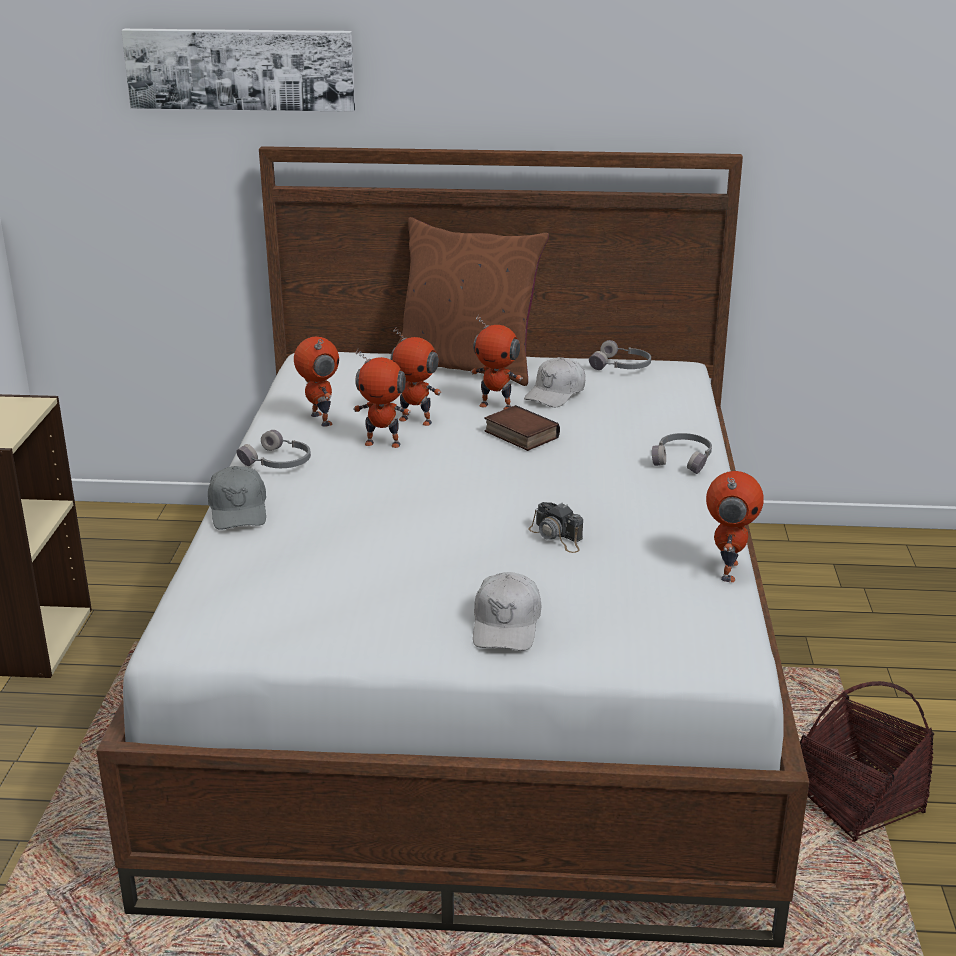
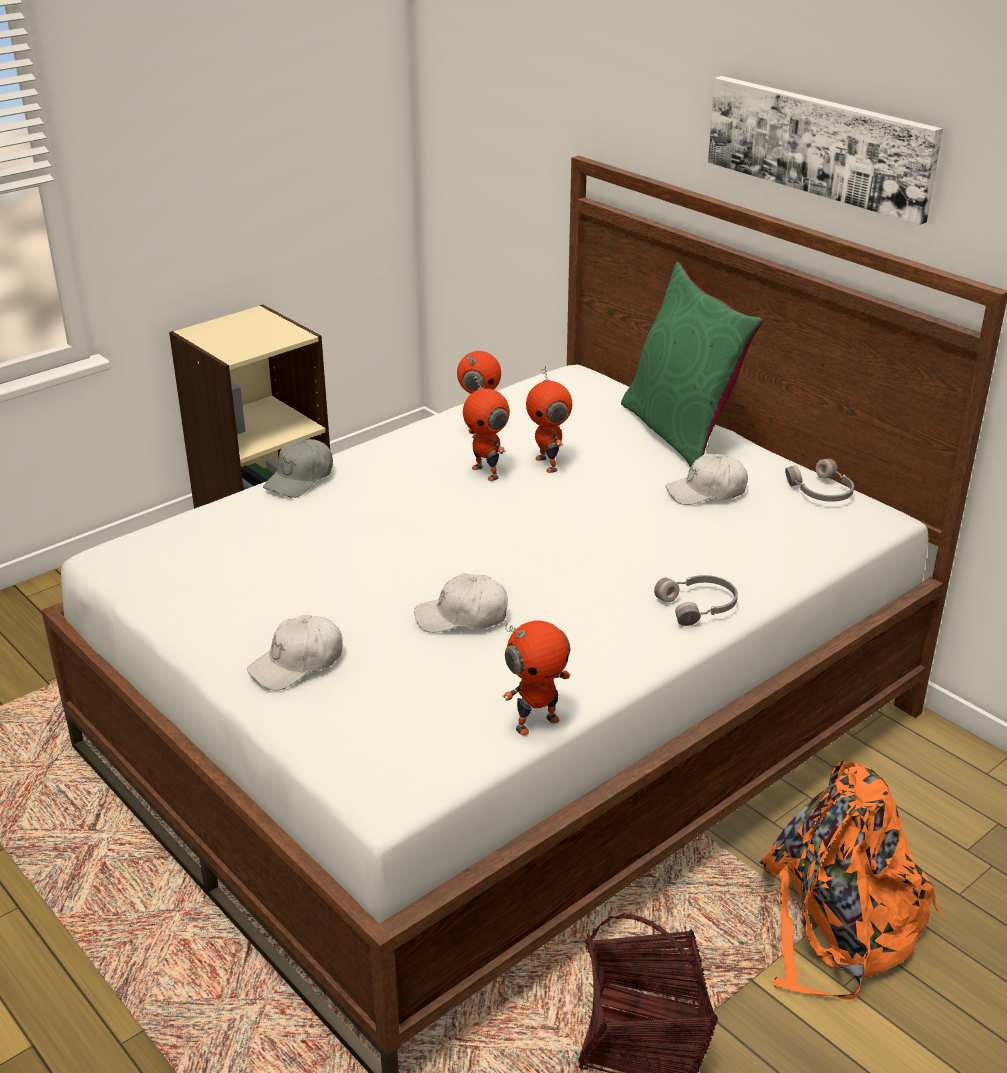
camera: 45 degrees right, 5 degrees up
(240, 69) = (577, 75): picture -> picture (820, 145)
(278, 462) = (389, 453): grey headphones -> none
(467, 366) = (681, 433): brown pillow -> green pillow
(496, 406) = (635, 480): toy robot -> none
(519, 435) = (602, 515): book -> none
(557, 537) = (462, 617): camera -> white cap
(845, 666) = (839, 923): none -> orange backpack

